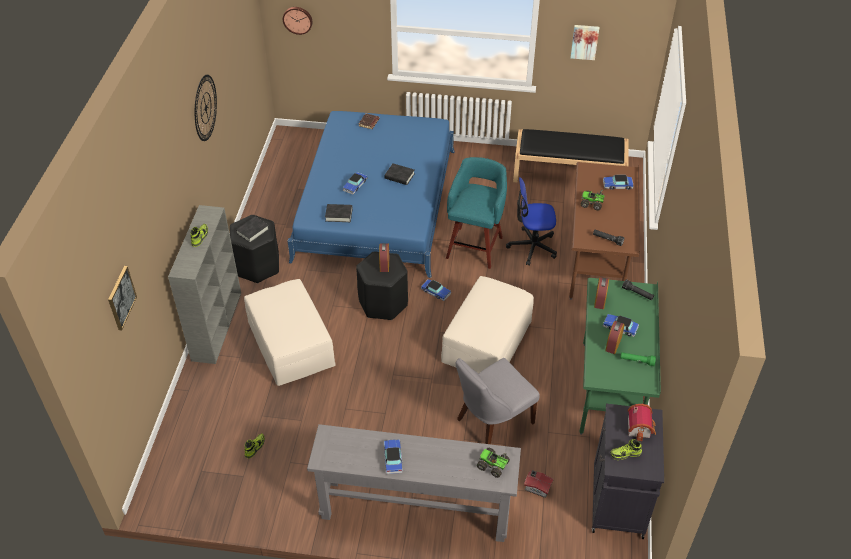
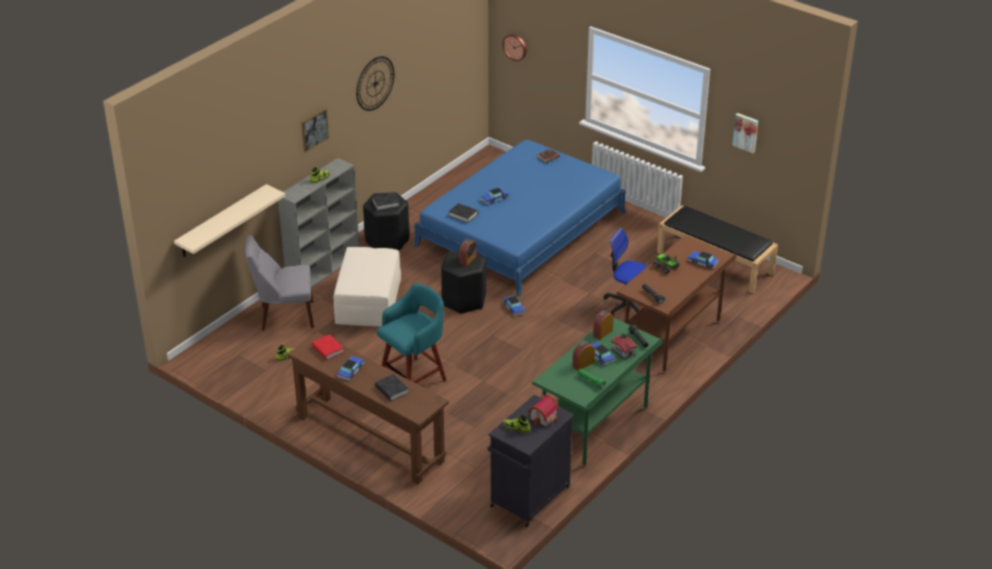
camera: 30 degrees right, 10 degrees down
(121, 298) = (219, 183): picture -> picture (314, 129)
(132, 337) = (222, 221): none -> beige shelf
(348, 442) = (328, 350): none -> red book
(399, 176) = (537, 204): black book -> black book (391, 390)
(415, 509) = (370, 438): grey console table -> brown console table
(475, 246) = (577, 287): turquoise stool -> turquoise stool (414, 378)
(487, 342) = (524, 356): beige ottoman -> none
(492, 422) = (478, 409): grey chair -> grey chair (284, 316)
(493, 465) = (418, 402): toy truck -> none
(537, 487) = (474, 462): toy house -> toy house (623, 351)

